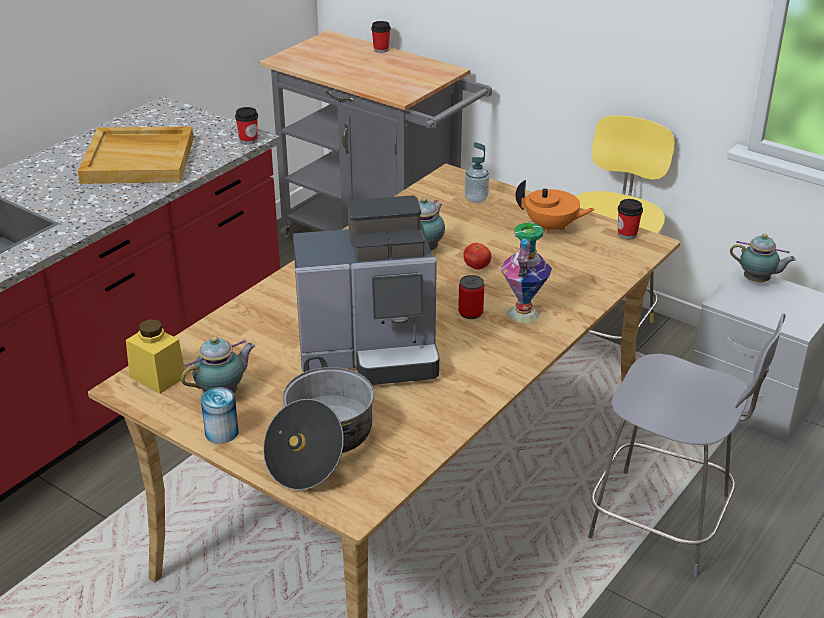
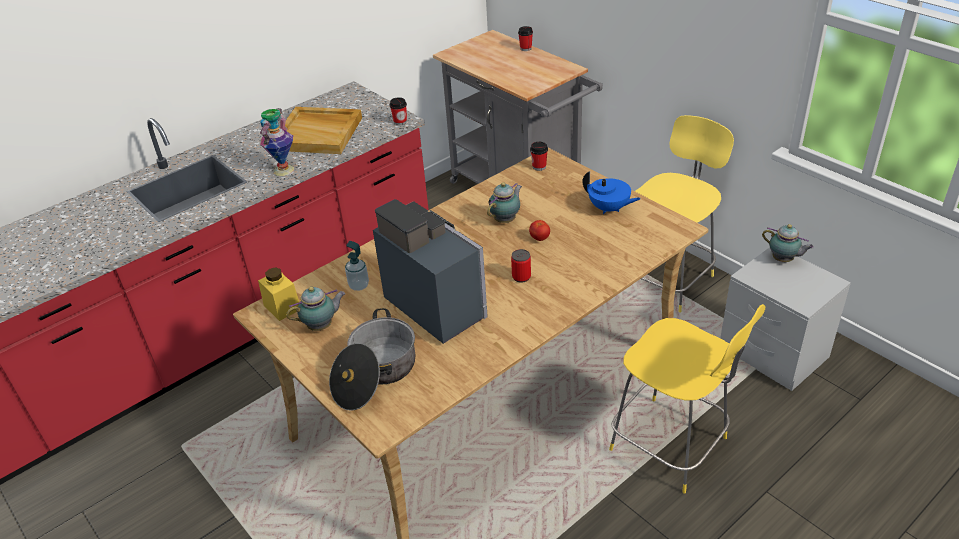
camera: 15 degrees right, 5 degrees up
(221, 432) = (310, 356): can -> none
(372, 353) = (437, 304): coffee machine -> coffee machine turned 135 degrees counterclockwise
(476, 199) = (559, 179): soap dispenser -> soap dispenser (359, 285)
(524, 313) = (561, 281): vase -> vase (284, 170)
(551, 227) = (609, 209): orange teapot -> blue teapot
(627, 234) = (667, 219): cup -> cup (539, 167)
(664, 524) = (672, 446): grey stool -> yellow stool

